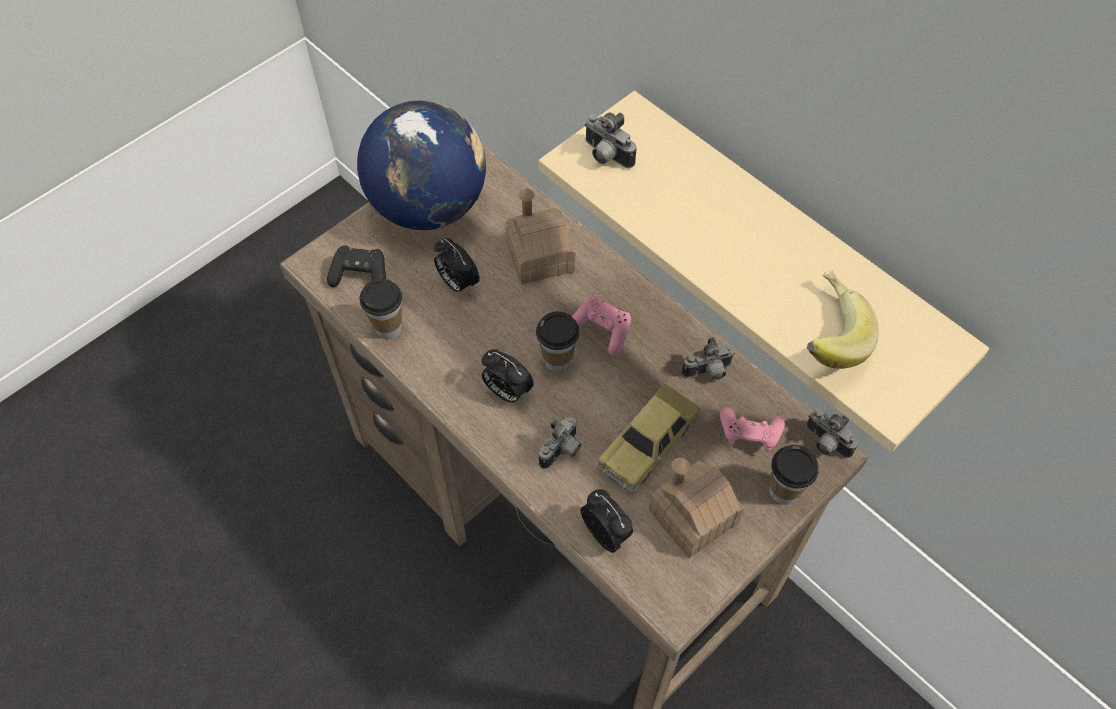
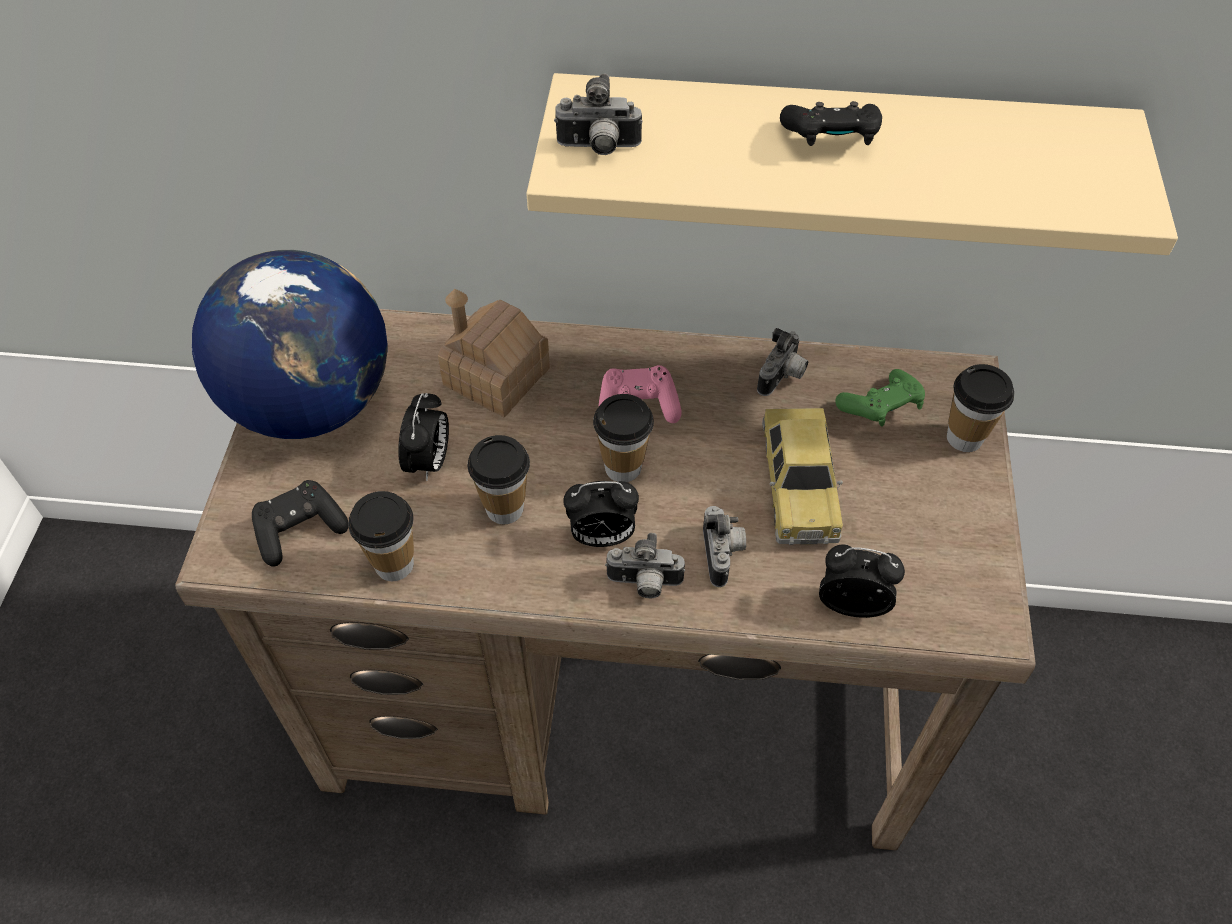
camera: 40 degrees left, 5 degrees down
(457, 283) = (429, 462): alarm clock -> alarm clock turned 90 degrees counterclockwise
(471, 338) = (505, 508): none -> cup
(693, 516) = (912, 521): toy house -> none
(748, 236) = (831, 140): none -> black game controller
(749, 435) = (880, 408): pink game controller -> green game controller
(824, 336) = (1006, 184): banana -> none
(825, 443) = (952, 369): camera -> camera (644, 584)

